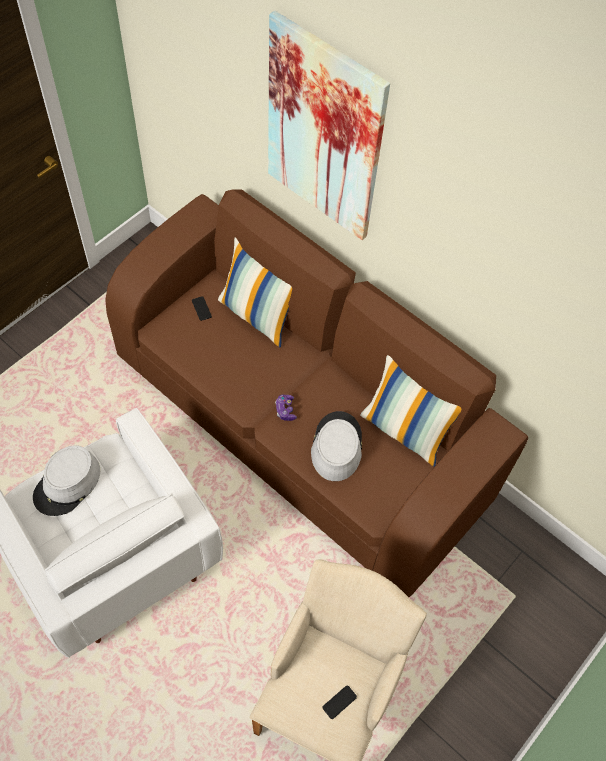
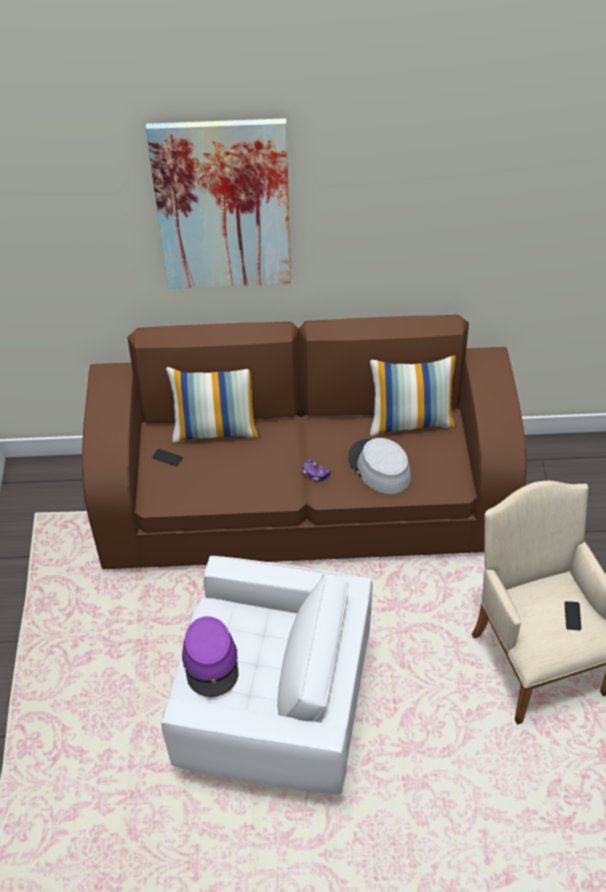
camera: 40 degrees left, 10 degrees down
(67, 484) = (211, 661): grey hat -> purple hat

